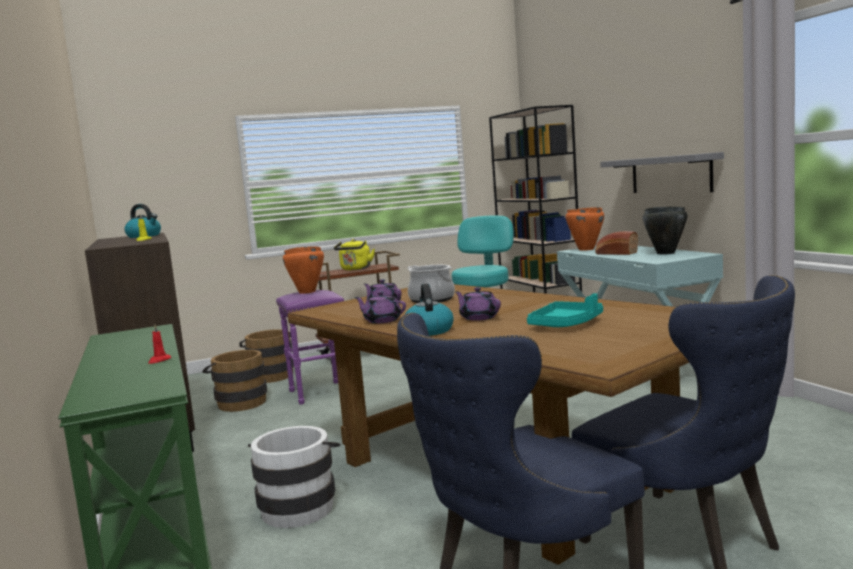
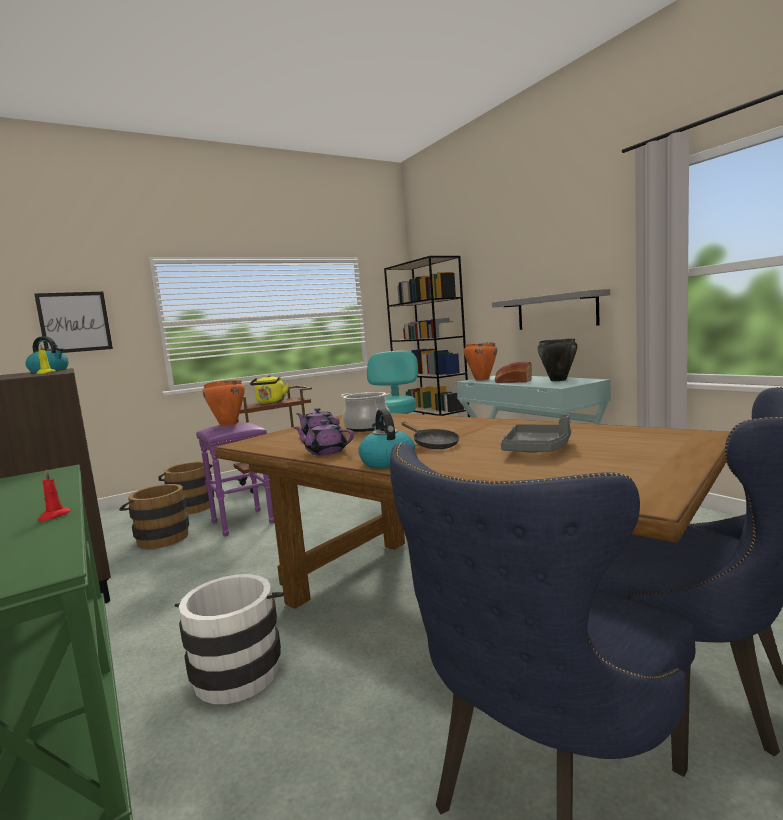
camera: 10 degrees left, 0 degrees up
(163, 183) = (75, 322): none -> picture
(478, 317) = (432, 444): purple teapot -> black frying pan
(566, 324) = (538, 449): turquoise tray -> grey tray

